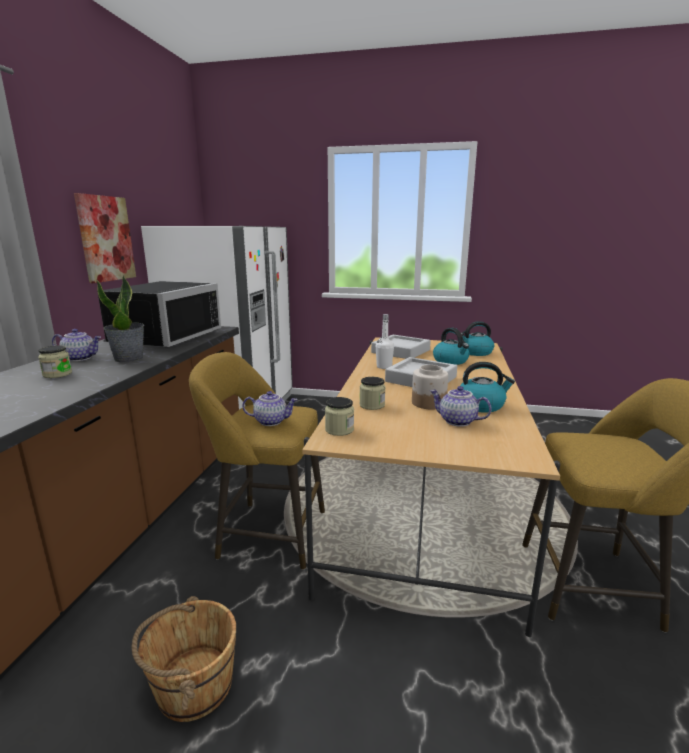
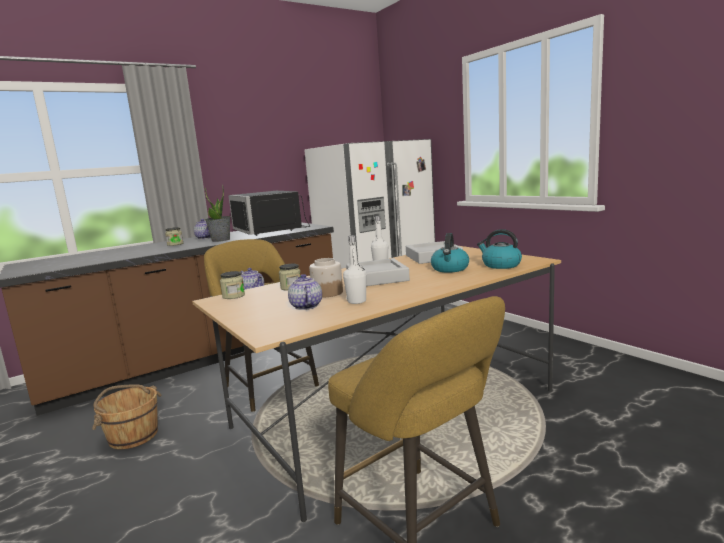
camera: 45 degrees right, 5 degrees down
(106, 239) = (270, 160): picture -> none
(161, 337) = (272, 230): black microwave -> black microwave turned 90 degrees clockwise
(481, 405) = (356, 301): kettle -> white bottle

